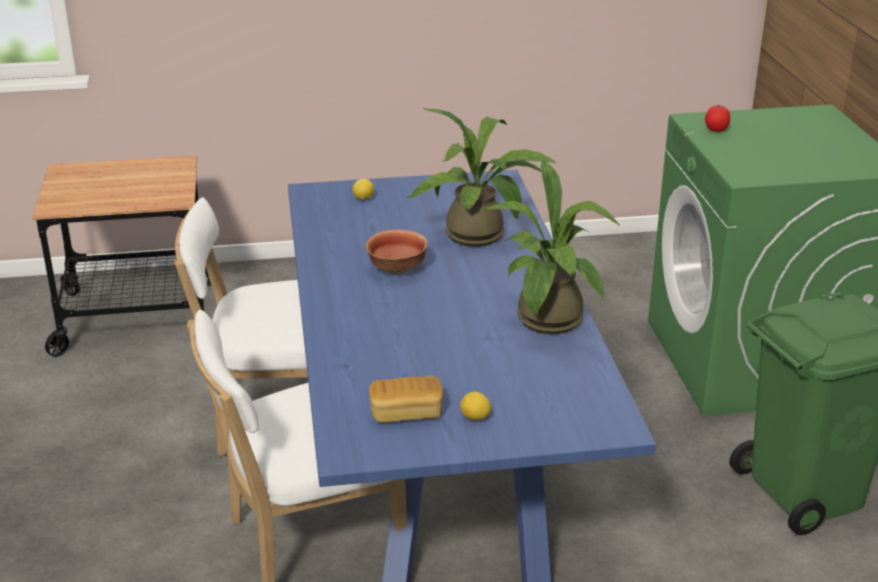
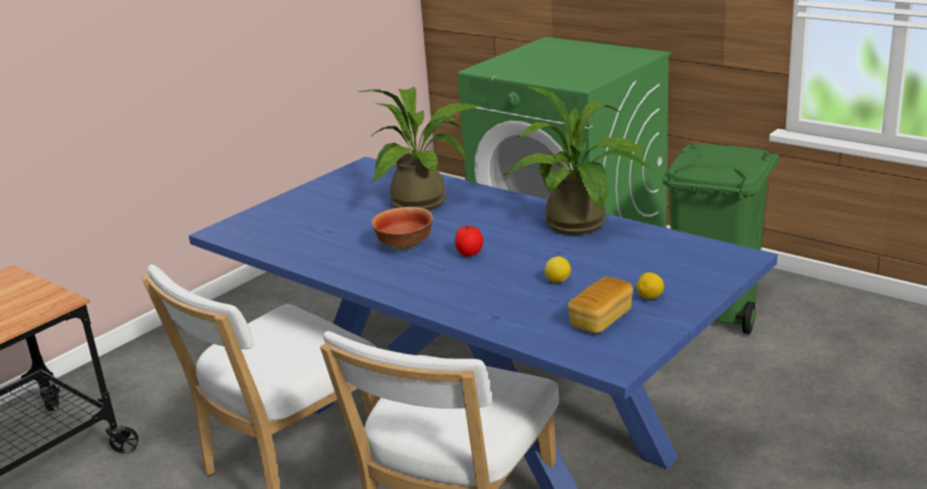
camera: 40 degrees left, 5 degrees down
(363, 199) = (280, 218): lemon -> lemon (558, 281)
(715, 130) = (508, 70): tomato -> tomato (469, 254)

